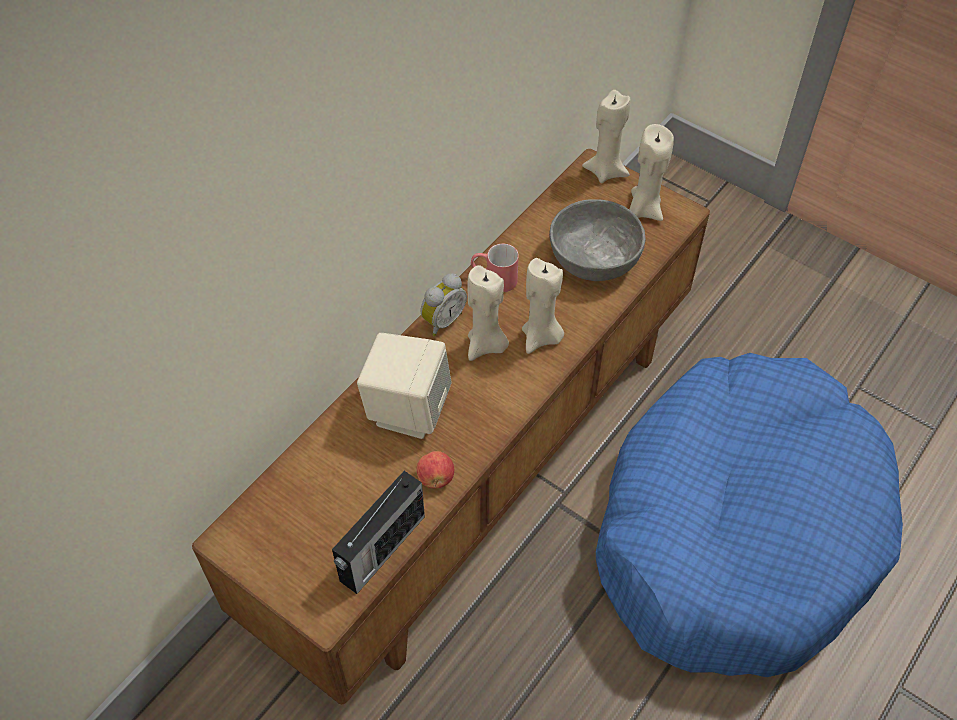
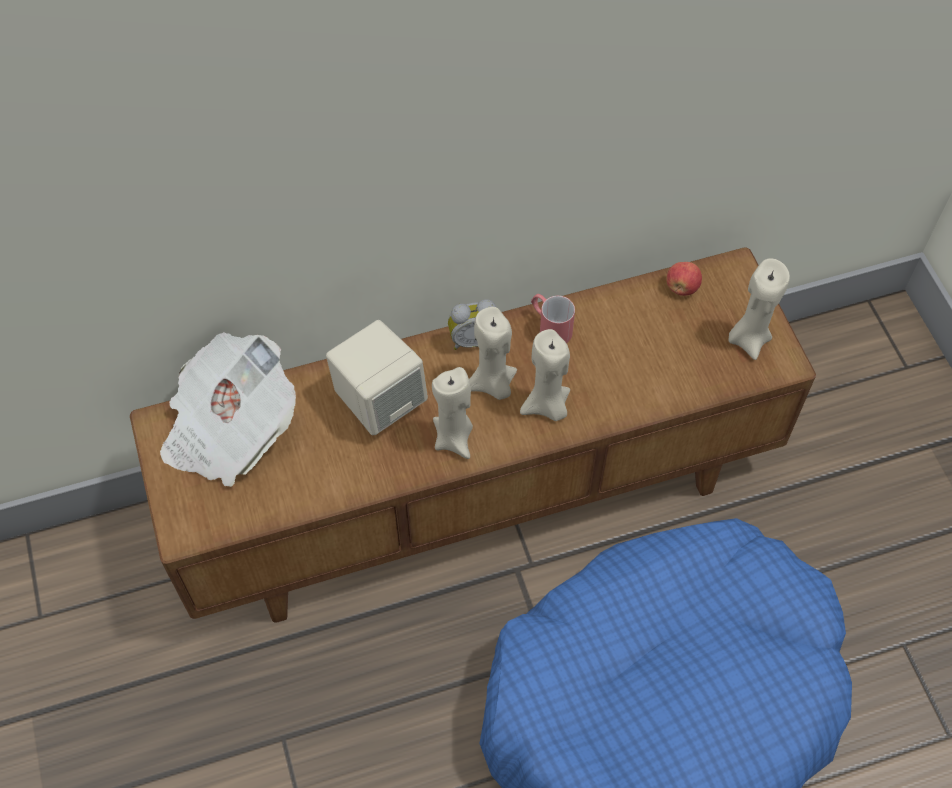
camera: 35 degrees right, 5 degrees up
(295, 505) = (229, 429): none -> newspaper
(381, 550) = (265, 508): radio -> none
(436, 478) = (355, 476): apple -> apple (682, 287)
(593, 258) = (659, 359): grey bowl -> none
(605, 171) = (743, 280): beige candle -> beige candle (454, 438)

